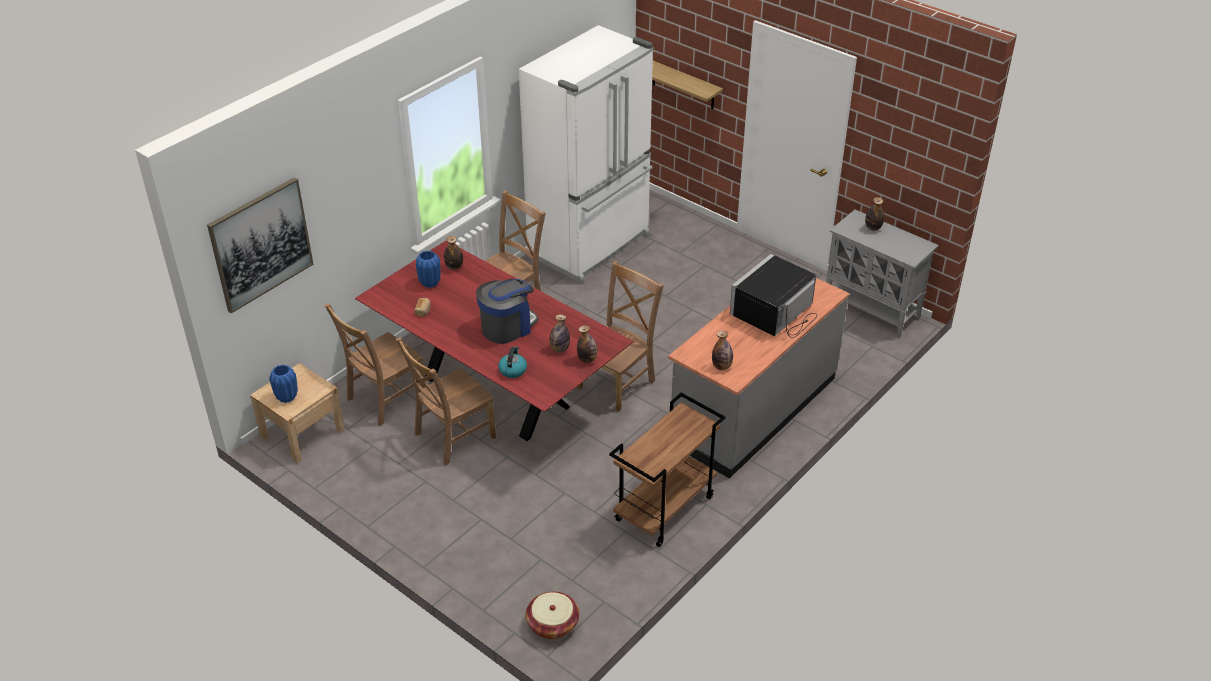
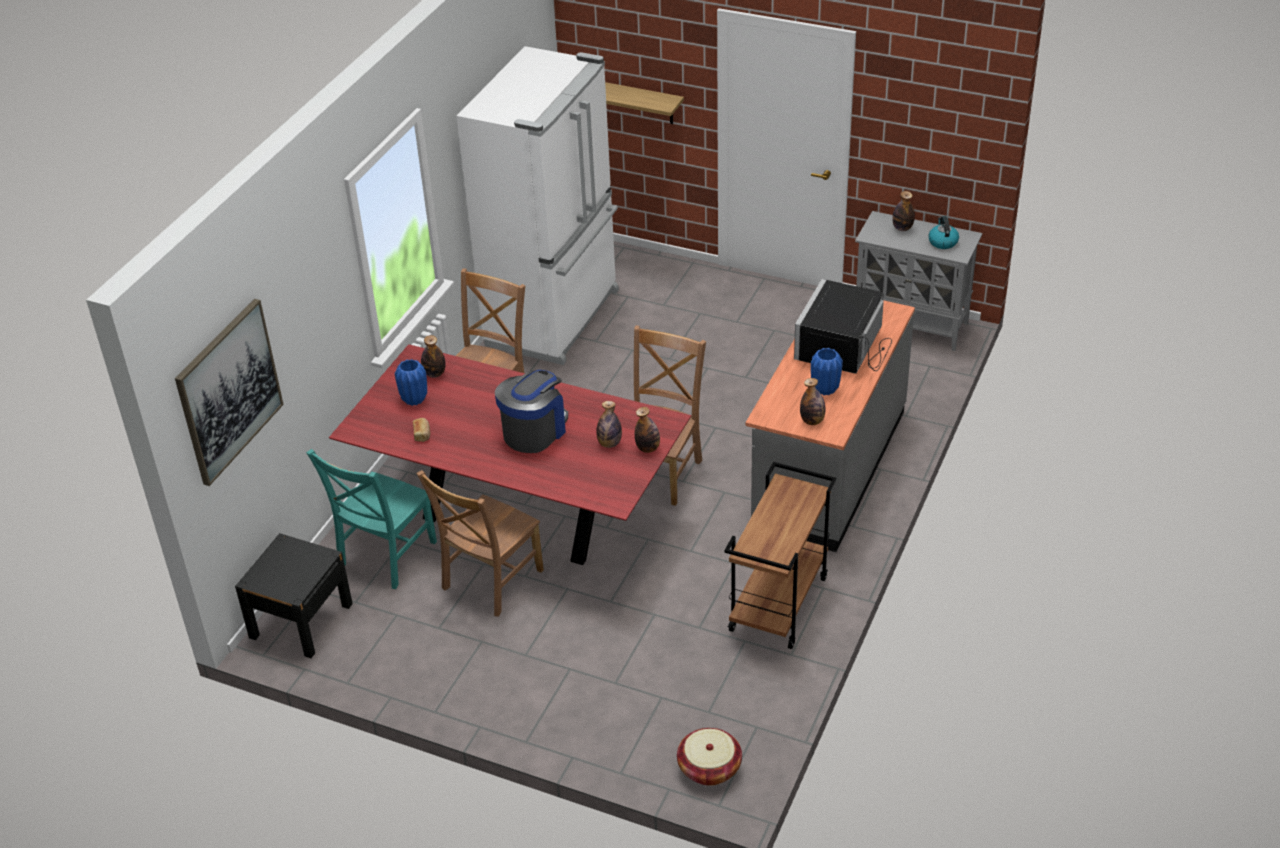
camera: 15 degrees left, 0 degrees up
(287, 397) = (284, 578): blue vase -> blue vase (825, 389)
(302, 433) = (301, 621): beige nightstand -> black nightstand
(384, 399) = (385, 556): brown chair -> turquoise chair
(513, 370) = (565, 480): kettle -> kettle (942, 242)

